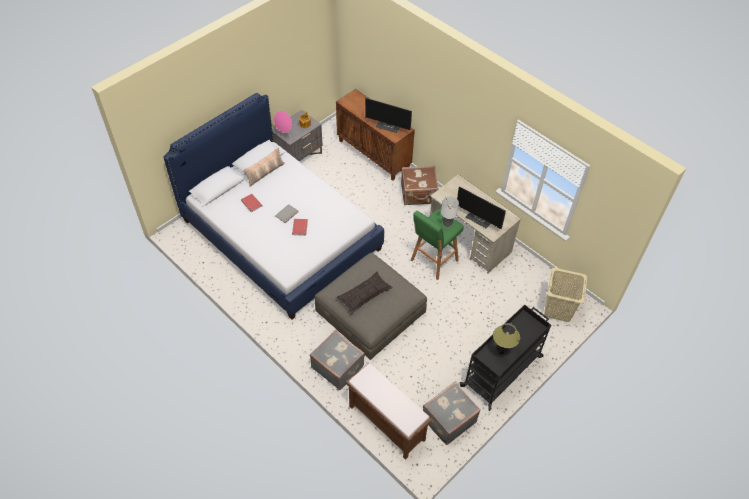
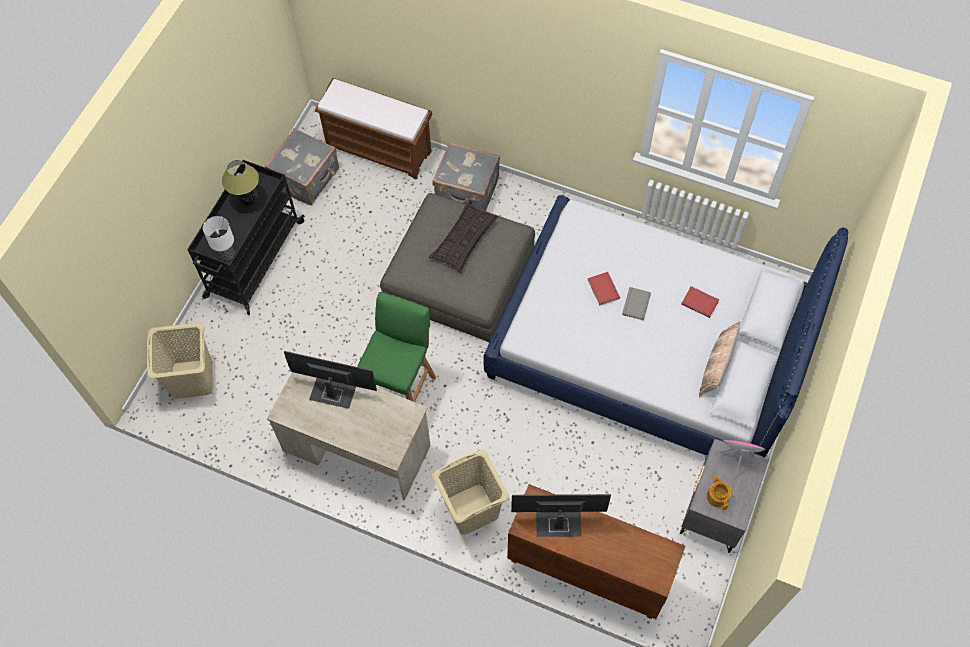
camera: 160 degrees right, 10 degrees up
(418, 194) = (471, 509): brown suitcase -> beige laundry basket
(447, 223) = (381, 363): table lamp -> table lamp (226, 254)

